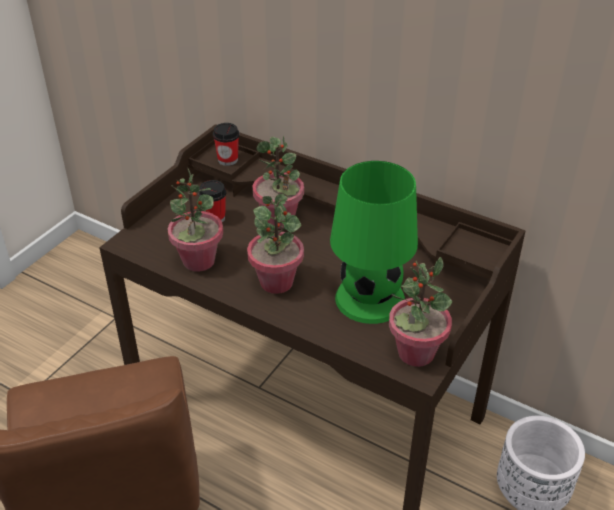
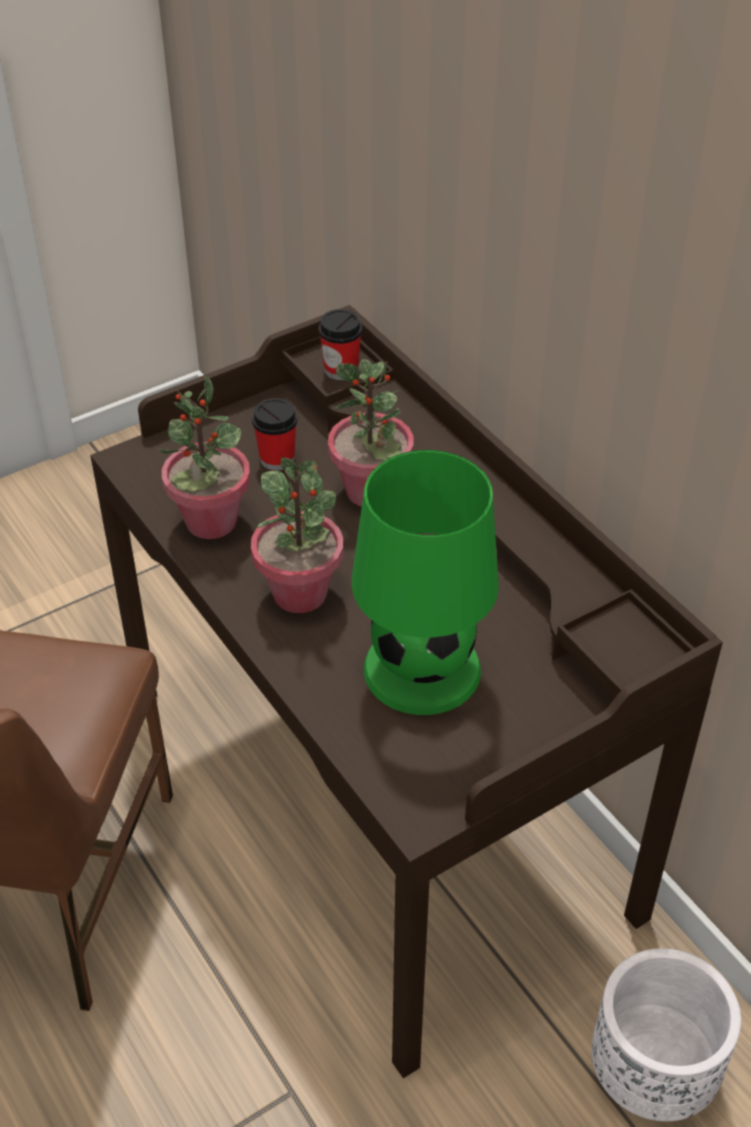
camera: 25 degrees right, 5 degrees up
(415, 353) = (431, 783): potted plant -> none

